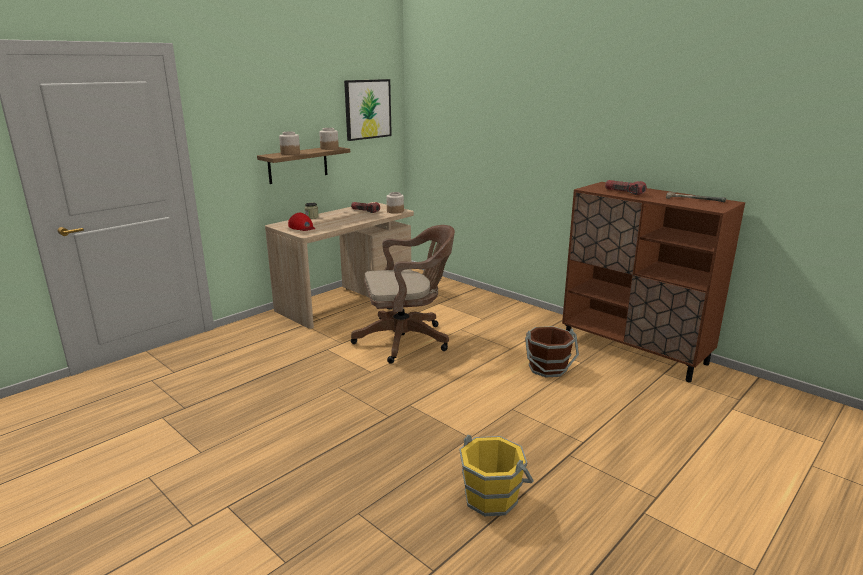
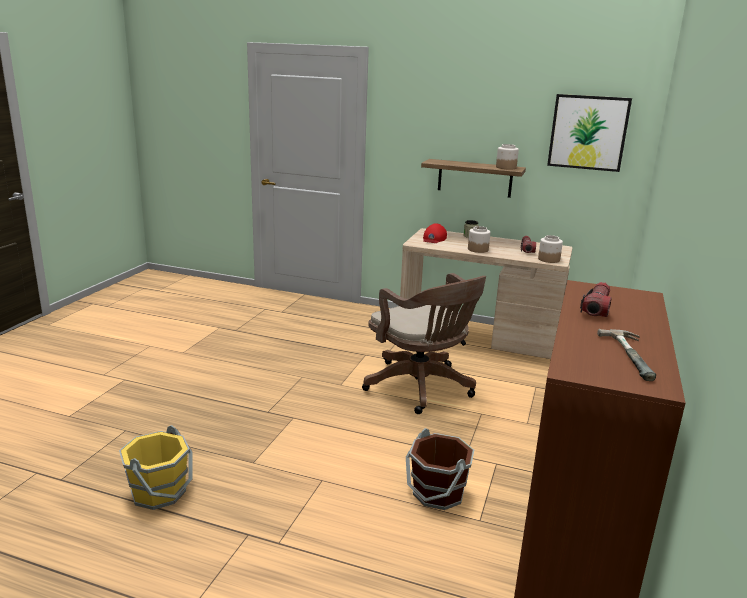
camera: 65 degrees right, 0 degrees up
(290, 153) = (454, 163): jar -> jar (477, 249)

